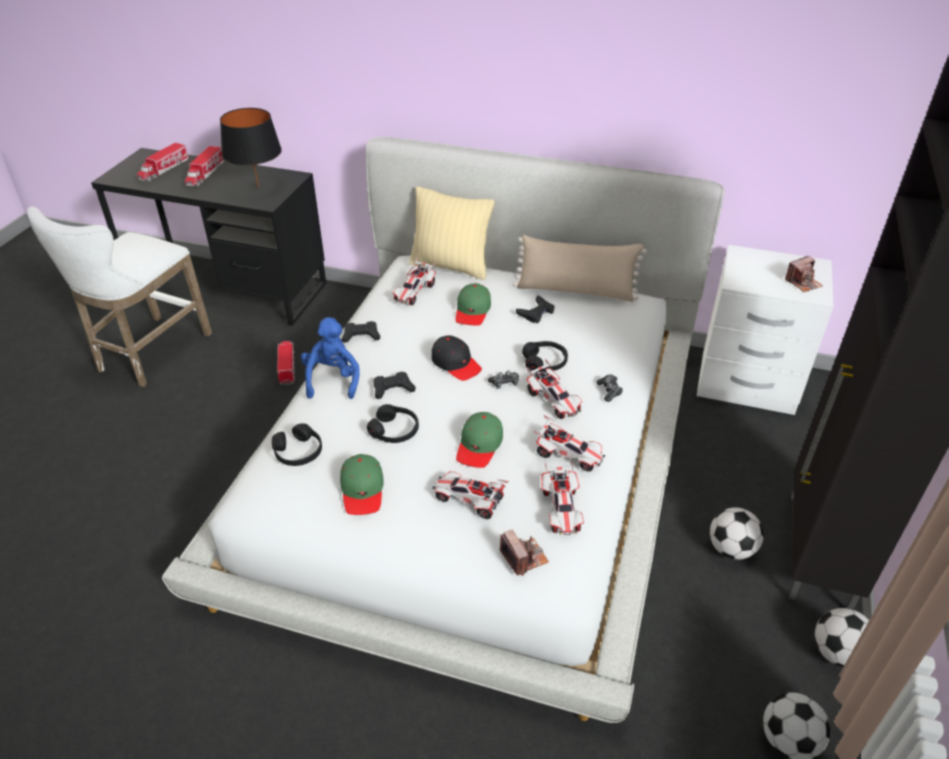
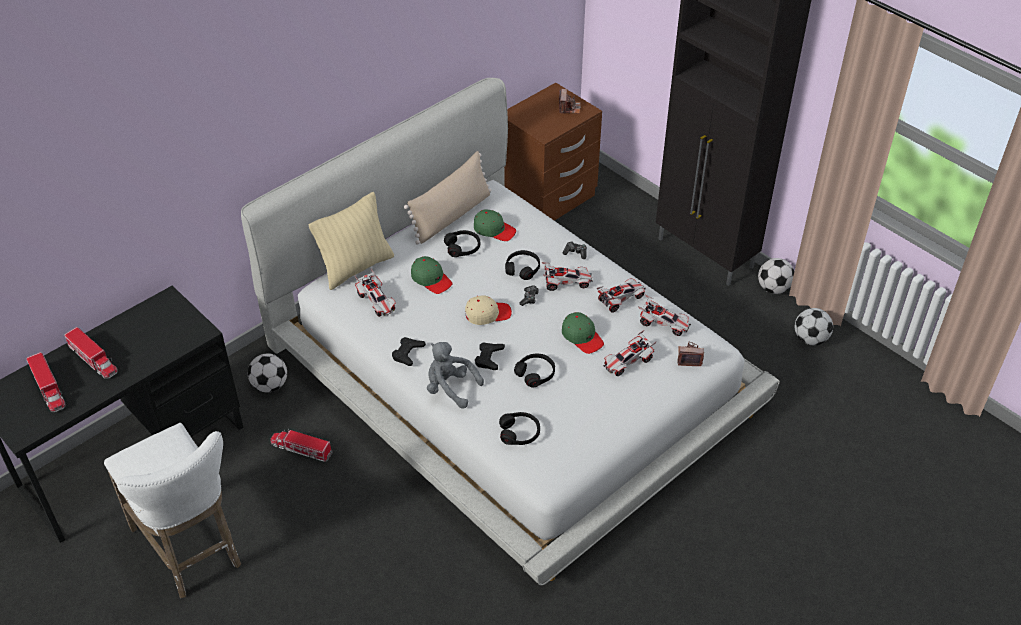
camera: 60 degrees left, 5 degrees up
(258, 187) = (163, 329): black table lamp -> none
(332, 379) = (450, 388): blue plush toy -> grey plush toy
(362, 490) = (582, 411): green cap -> green cap (494, 230)
(456, 363) = (487, 314): black cap -> beige cap
(536, 313) = (463, 247): black game controller -> black headphones
(731, 549) = (679, 289): football -> football (270, 385)
(746, 383) = (548, 199): white nightstand -> brown nightstand

